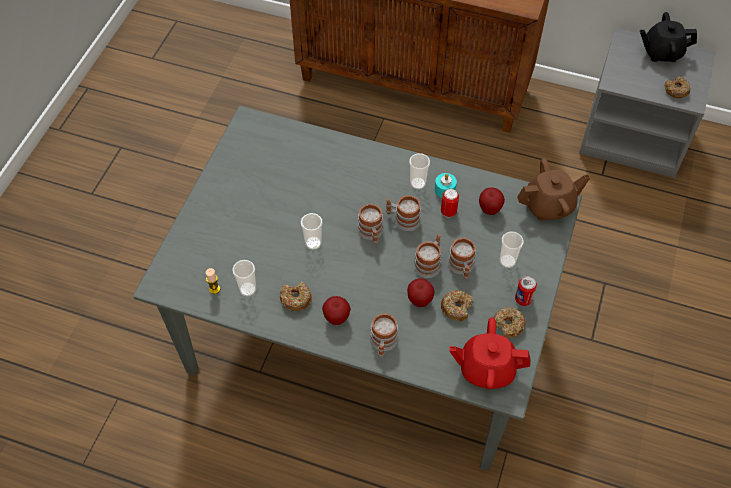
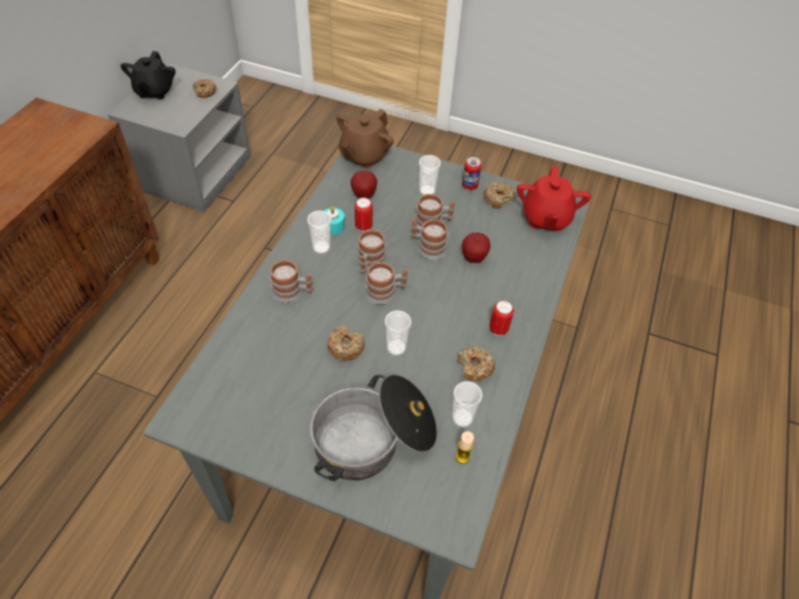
camera: 90 degrees left, 5 degrees down
(230, 233) = (374, 439): none -> cooking pot
(336, 318) = (498, 329): apple -> can
(383, 343) = (525, 291): mug -> mug (292, 292)
(456, 307) = (480, 232): donut -> donut (345, 347)
(549, 206) = (364, 155): brown teapot -> brown teapot turned 135 degrees counterclockwise

